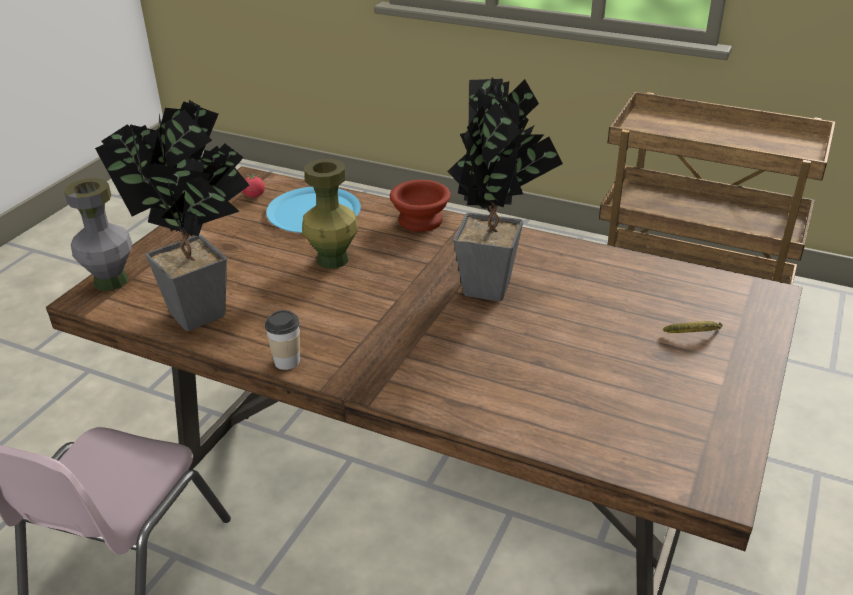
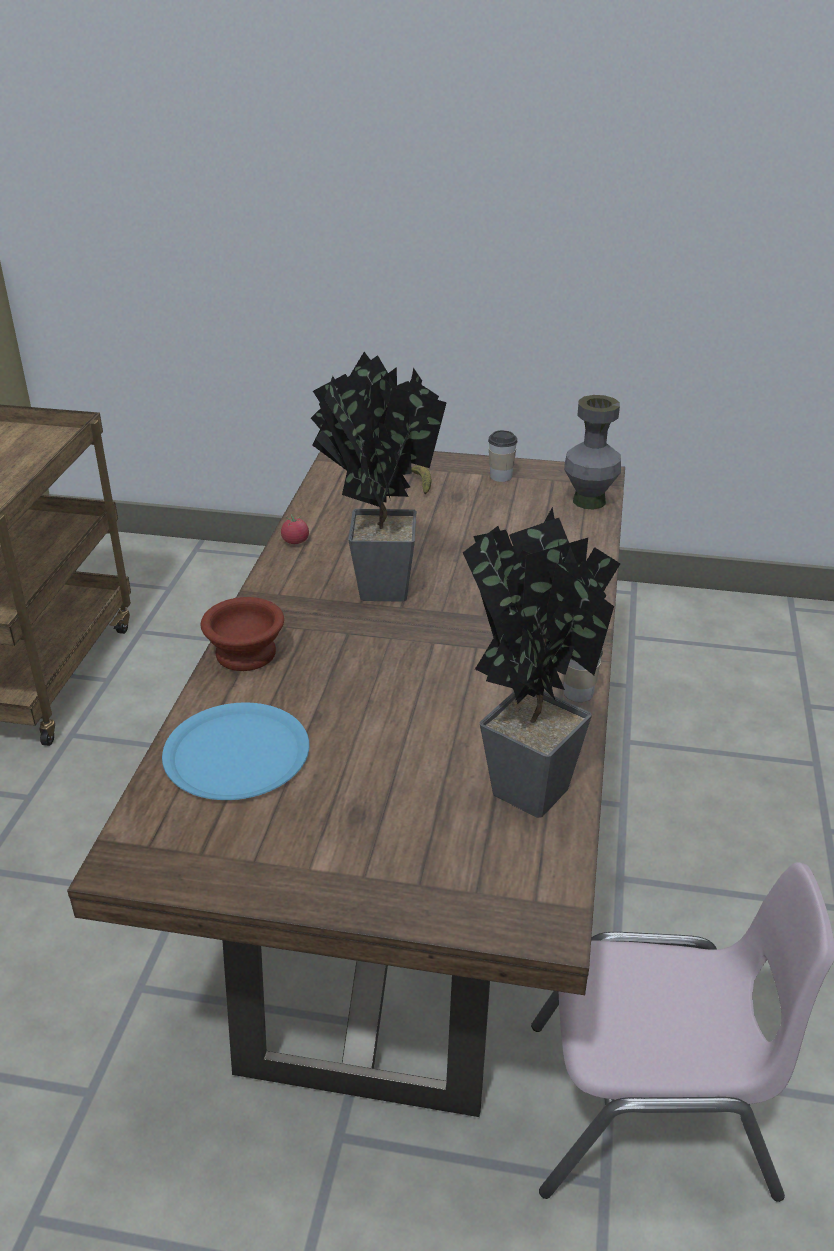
camera: 105 degrees left, 0 degrees up
(111, 281) = (494, 914): grey vase -> grey vase (589, 501)
(254, 195) = (188, 835): tomato -> tomato (295, 541)
(333, 259) = (362, 706): green vase -> none
(714, 398) = (501, 476): none -> cup

